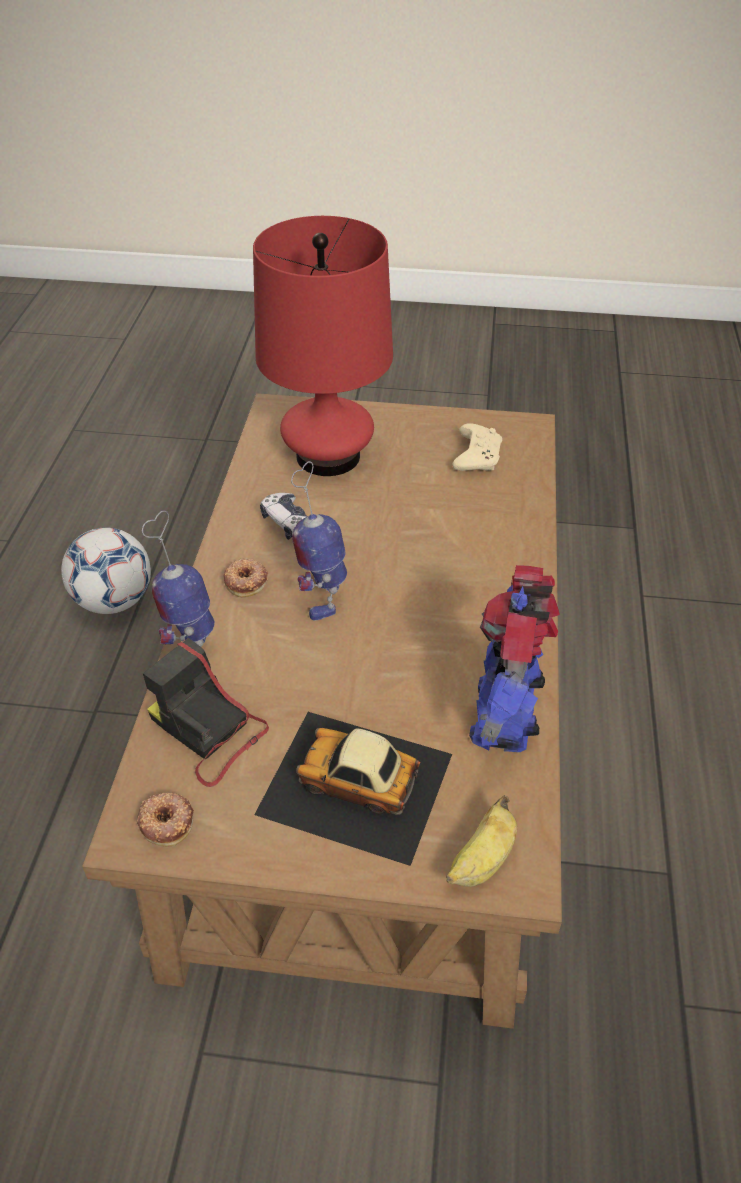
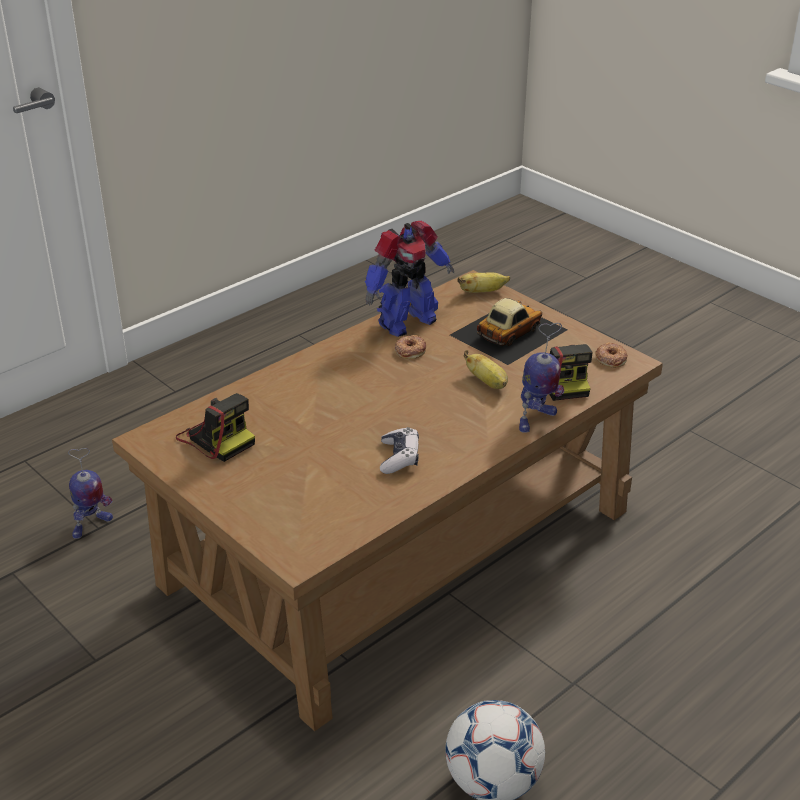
camera: 140 degrees left, 10 degrees down
(246, 581) = (468, 438): donut -> donut (410, 350)
(296, 670) = (488, 383): none -> banana
(322, 595) = (431, 409): toy robot -> toy robot (91, 526)
(328, 456) = (313, 493): red table lamp -> none
(356, 784) = (507, 332): toy car -> toy car turned 105 degrees counterclockwise
(476, 457) = (216, 438): beige game controller -> camera

